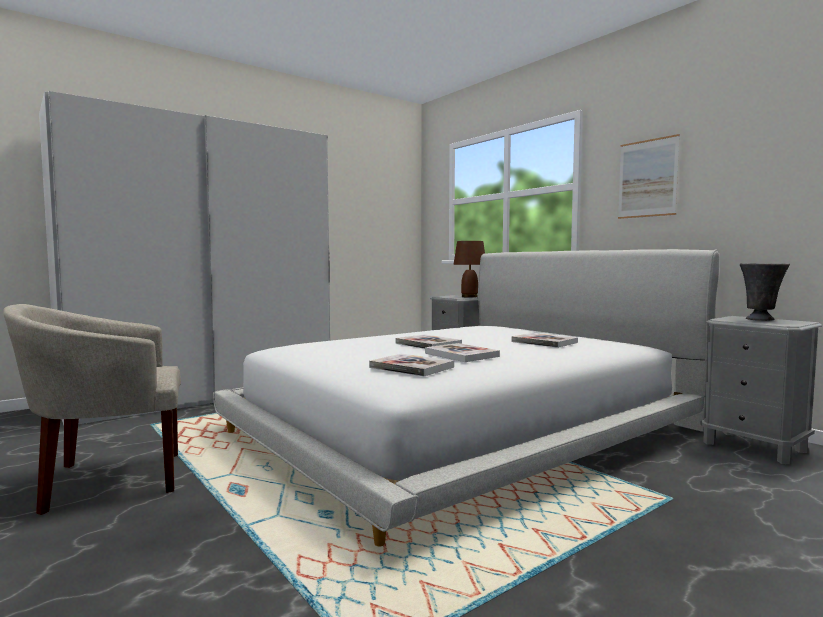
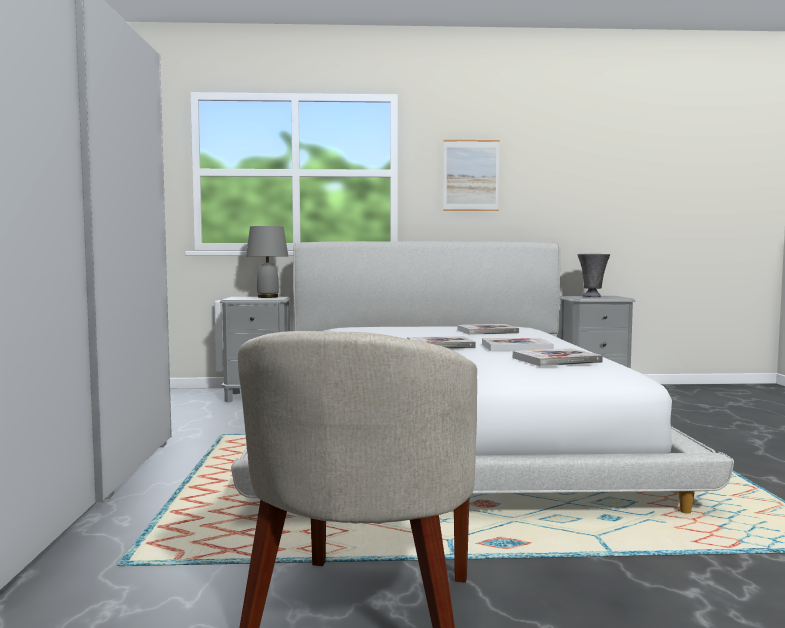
camera: 55 degrees left, 0 degrees up
(469, 297) = (267, 297): brown table lamp -> grey table lamp

